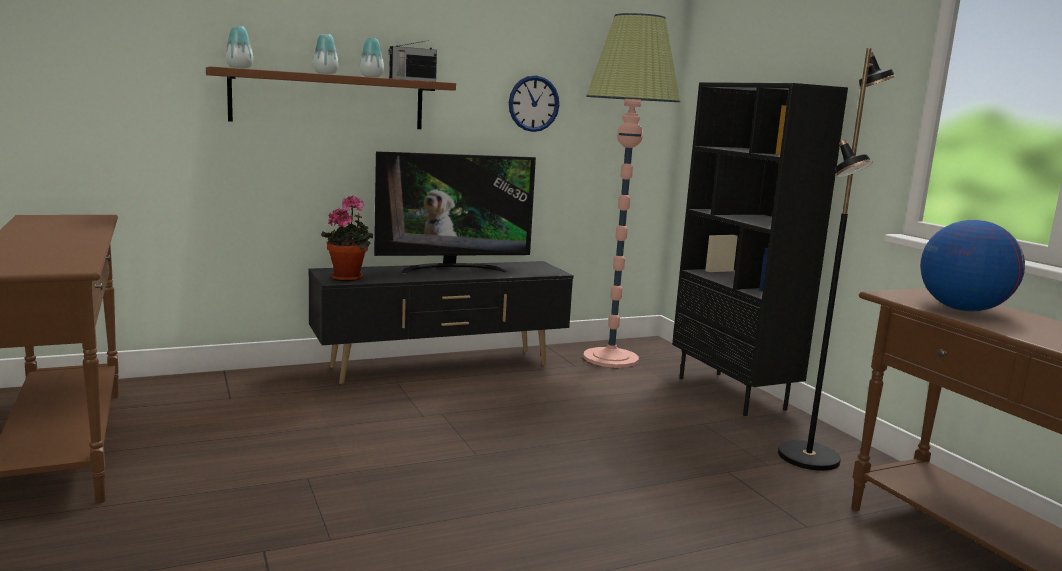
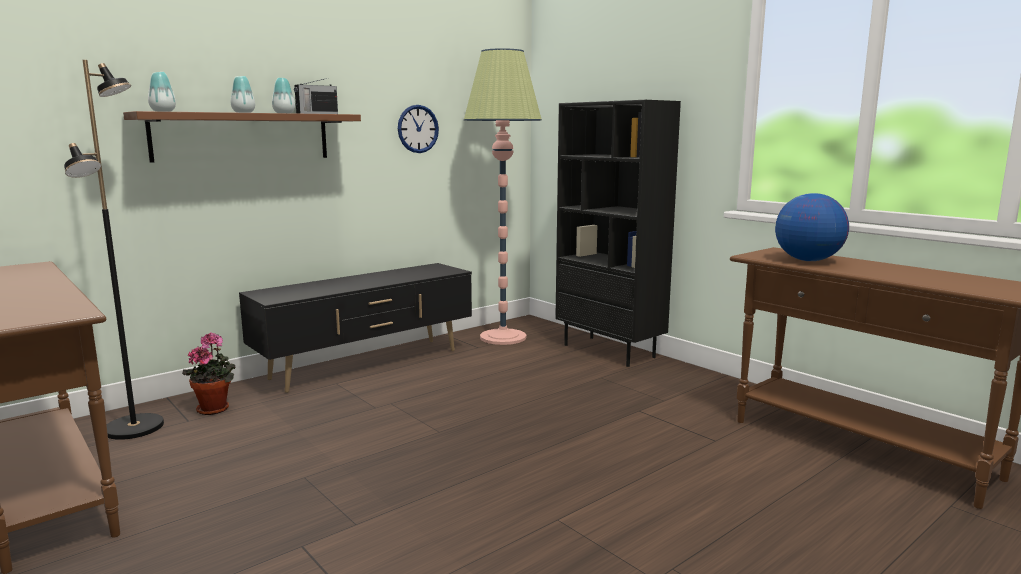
camera: 15 degrees left, 0 degrees up
(349, 277) = (283, 296): potted plant -> potted plant (215, 408)
(452, 269) = (368, 278): television -> none
(810, 457) = (690, 390): black floor lamp -> black floor lamp (135, 428)

